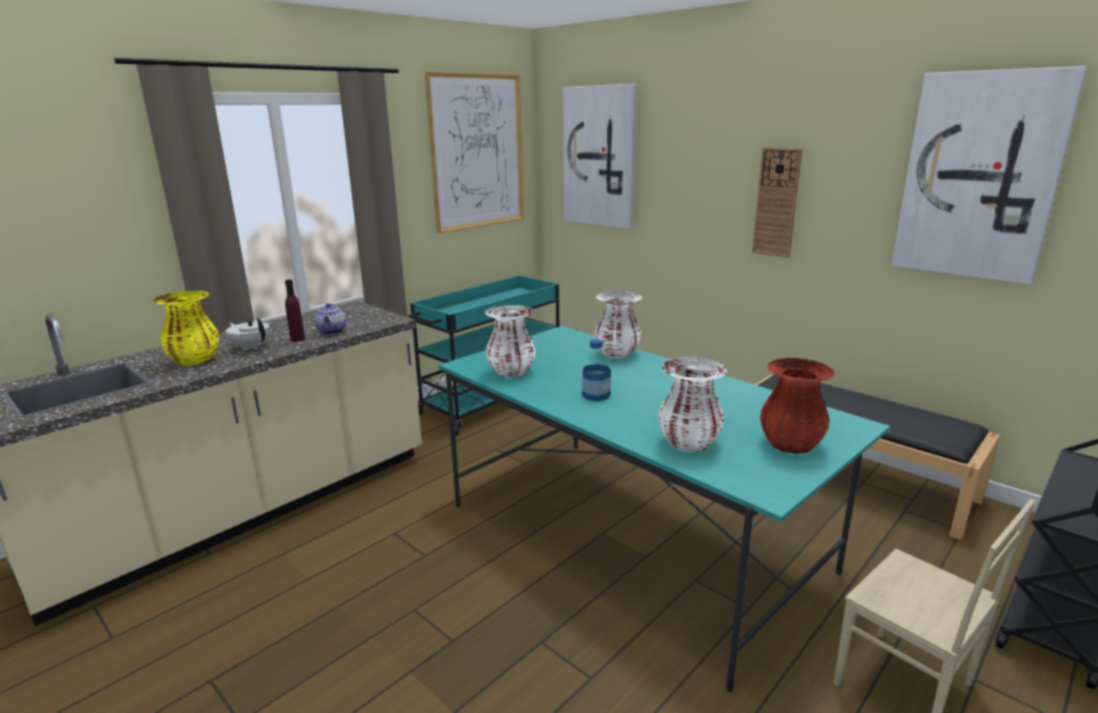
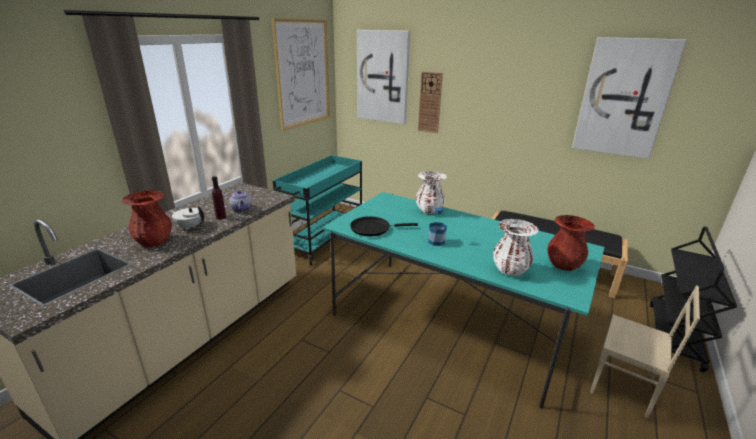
camera: 15 degrees left, 5 degrees up
(195, 360) = (154, 241): yellow vase -> red vase
(511, 372) = (373, 228): white vase -> black frying pan
(776, 202) = (502, 110): wall clock -> wall clock (430, 102)

